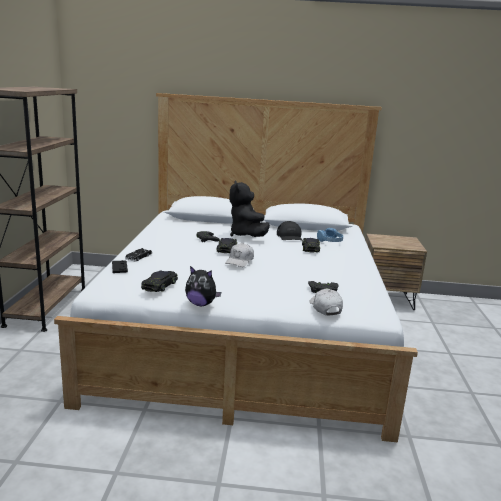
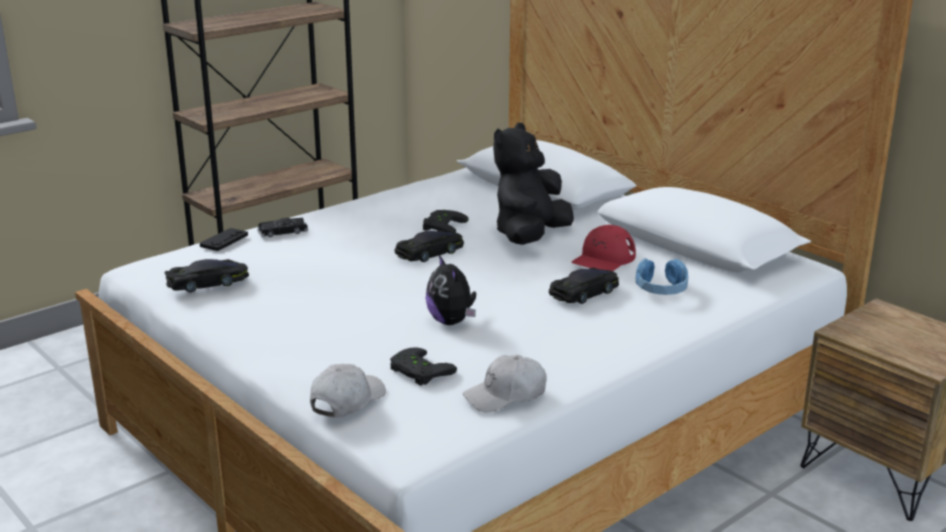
camera: 45 degrees right, 5 degrees up
(201, 304) = (207, 329): plush toy -> plush toy (452, 321)
(240, 261) = (400, 279): white cap -> white cap (505, 395)
(289, 236) = (603, 259): black cap -> red cap

